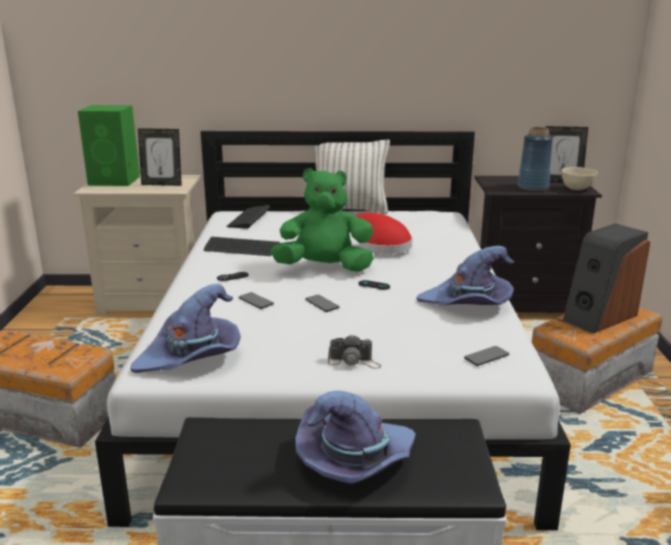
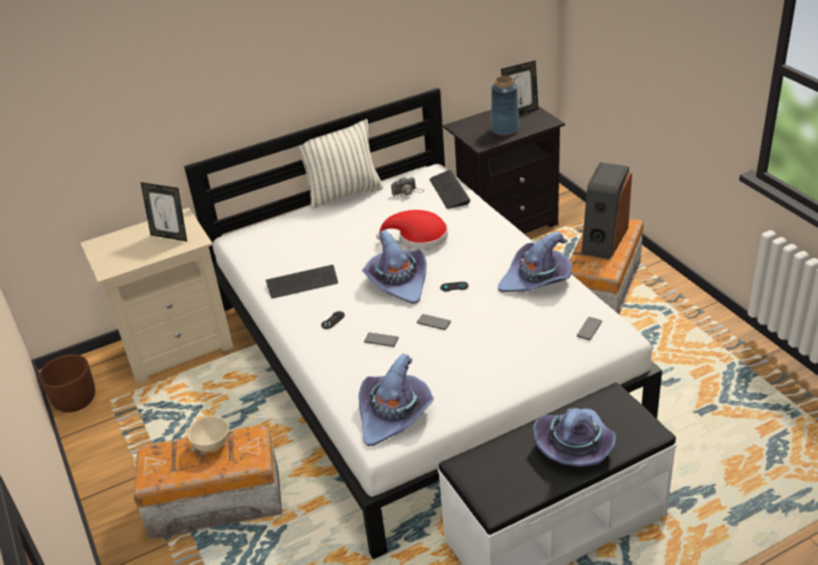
camera: 25 degrees left, 15 degrees up
(43, 310) = (75, 400): none -> brown planter
(115, 181) = (114, 247): green speaker -> none
(162, 184) = (170, 236): picture frame -> picture frame turned 45 degrees clockwise
(248, 218) = (263, 239): keyboard -> keyboard (449, 191)
(324, 268) = (398, 281): green plush toy -> purple hat
(354, 361) = (510, 370): camera -> camera (407, 192)
(577, 189) = (541, 120): beige bowl -> beige bowl (213, 445)

